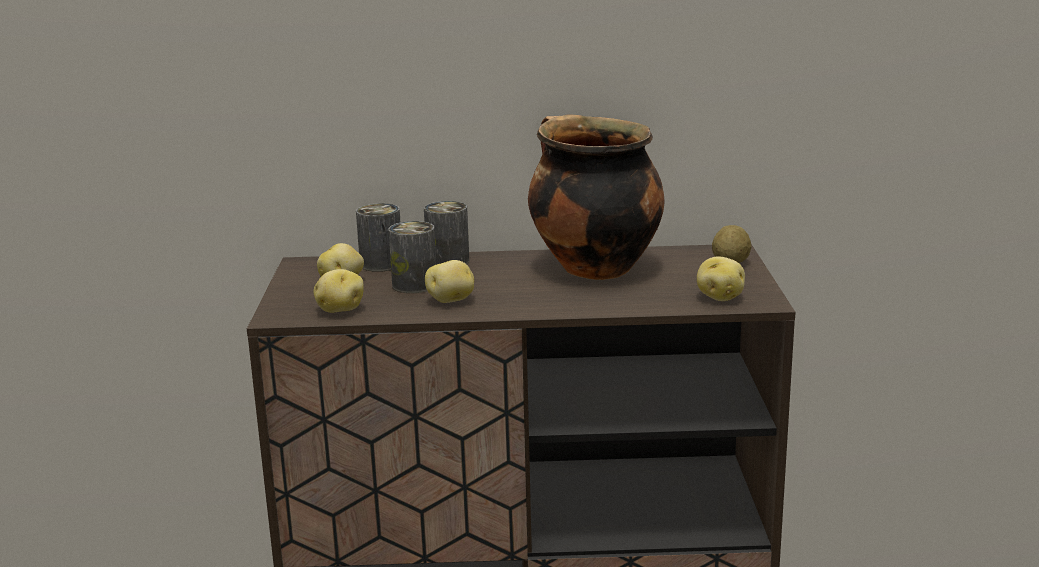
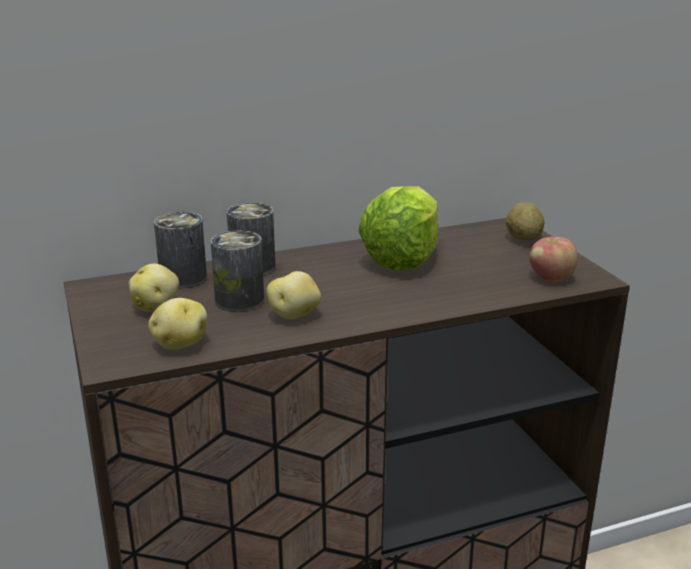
camera: 20 degrees left, 5 degrees up
(592, 268) = (403, 258): cooking pot -> lettuce
(720, 297) = (551, 278): potato -> apple

